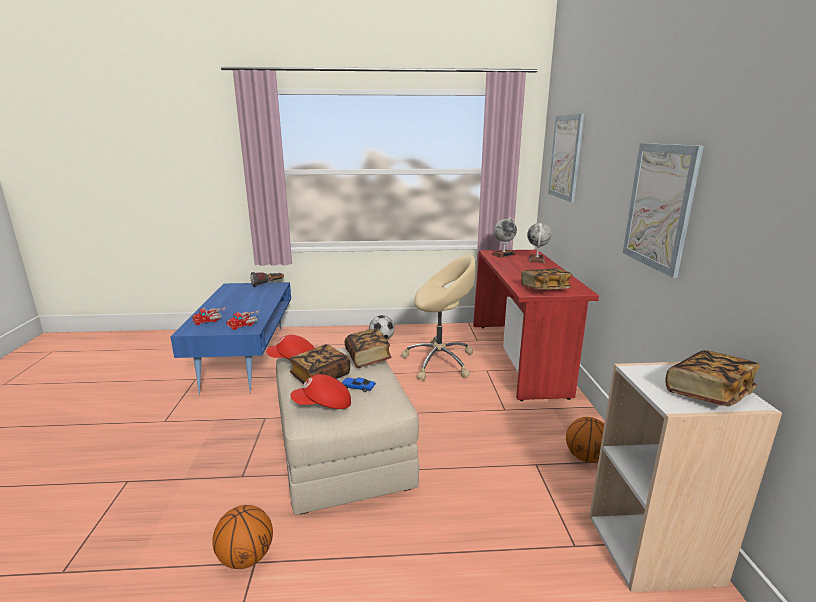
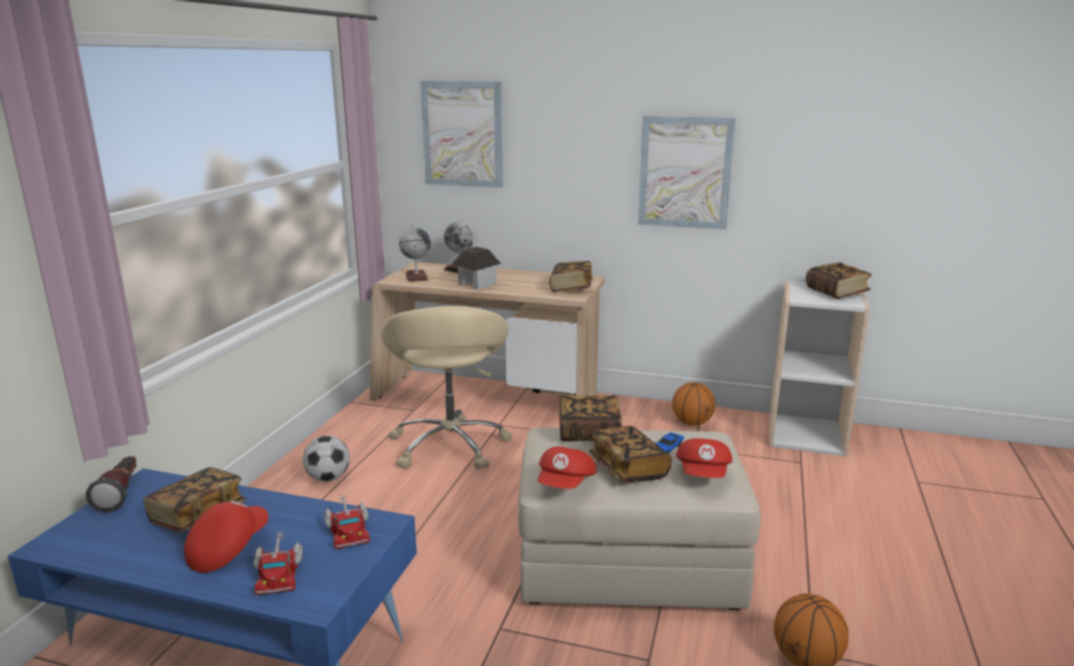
camera: 70 degrees left, 0 degrees up
(228, 308) = (228, 548): none -> red cap
(253, 298) = (198, 515): none -> book
(441, 361) = (449, 447): beige office chair -> beige office chair turned 150 degrees clockwise
(512, 267) = (476, 284): none -> toy house
(519, 358) = (487, 399): red desk -> beige desk

